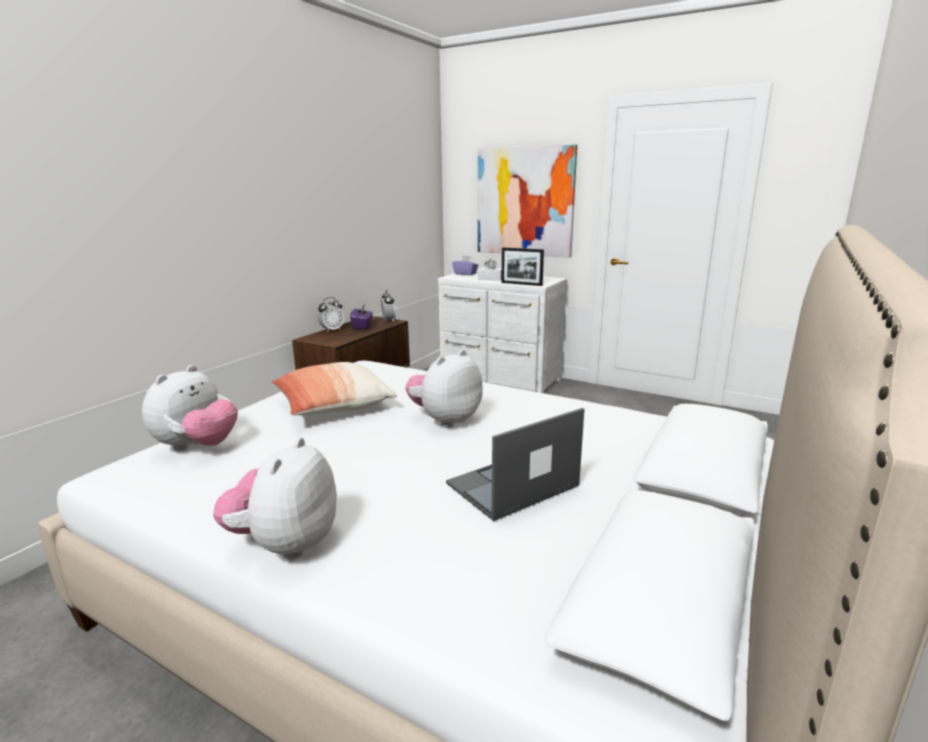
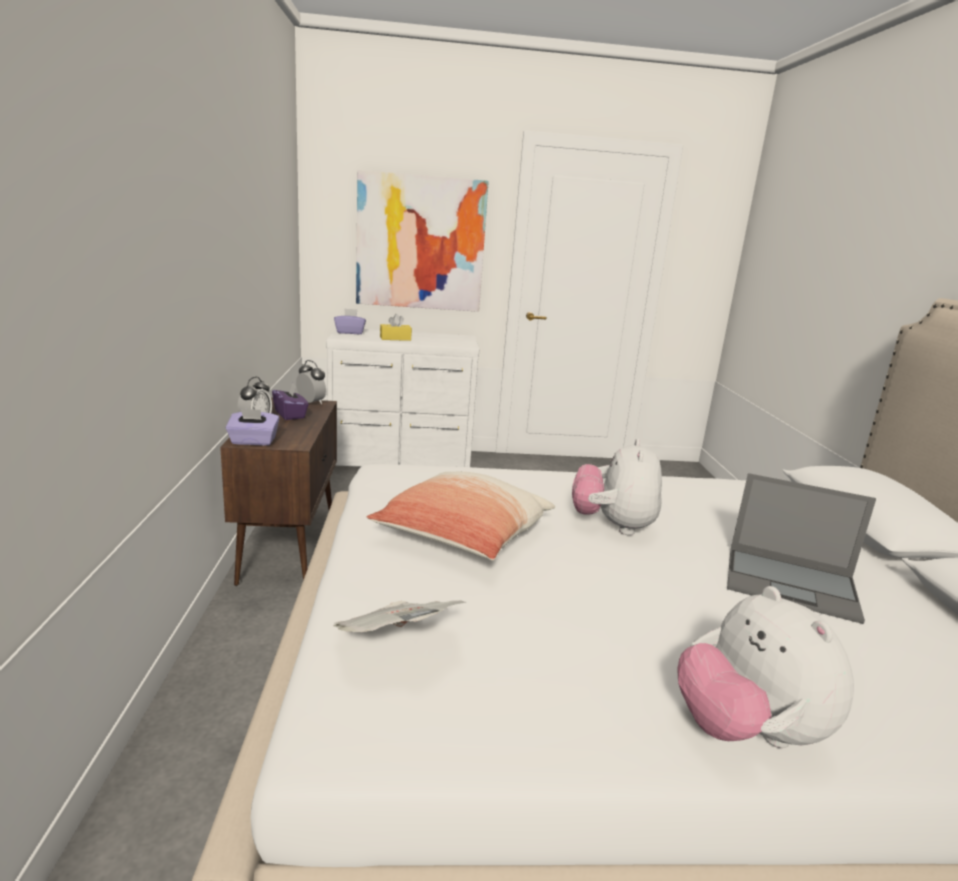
camera: 35 degrees left, 0 degrees up
(197, 447) = (397, 643): plush toy -> newspaper
(313, 339) = (253, 442): none -> purple tissue box
(490, 278) = (395, 338): white tissue box -> yellow tissue box
(511, 485) = (792, 584): laptop -> laptop turned 90 degrees counterclockwise
(521, 284) = (445, 344): picture frame -> none

